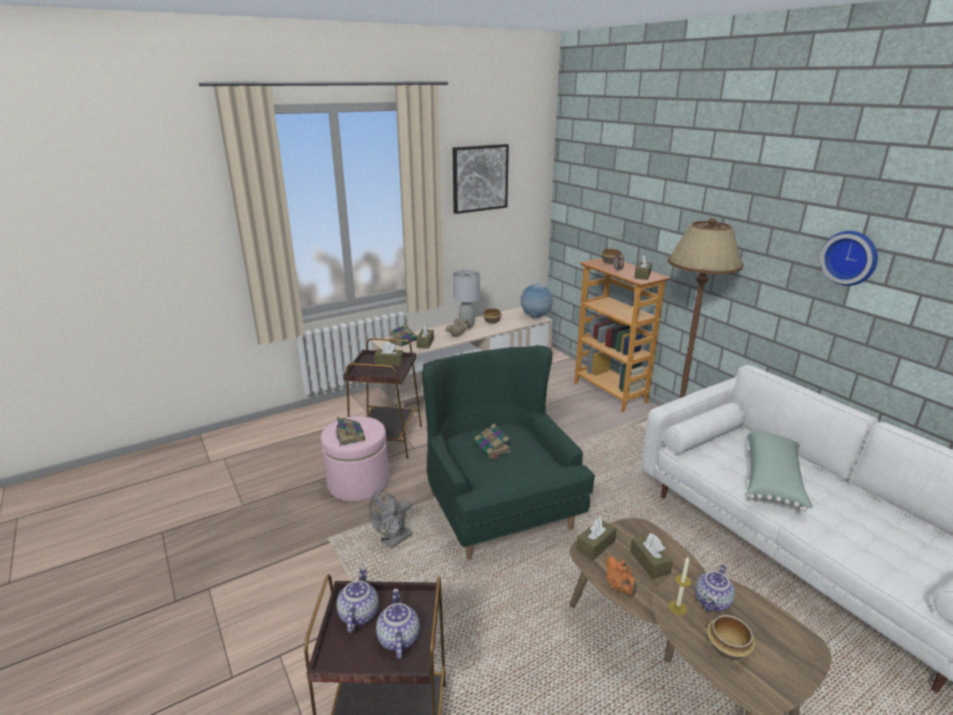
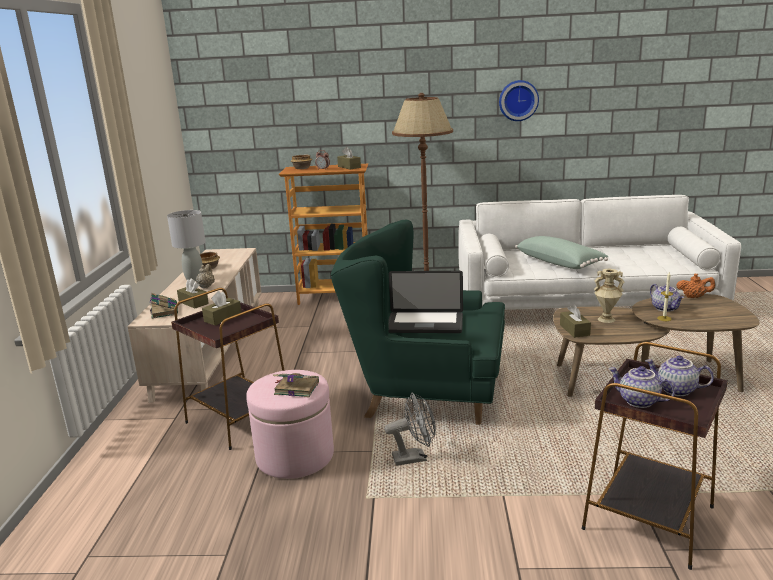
camera: 55 degrees left, 5 degrees down
(393, 541) = (414, 457): grey fan -> grey fan turned 90 degrees counterclockwise
(479, 178) = (139, 105): picture -> none
(492, 448) = (425, 324): book -> laptop
(535, 317) = (238, 251): globe -> none
(619, 588) = (624, 335): orange teapot -> orange teapot (694, 297)
(649, 562) = (606, 319): brown tissue box -> beige vase
(728, 648) = (705, 316): bowl -> none

